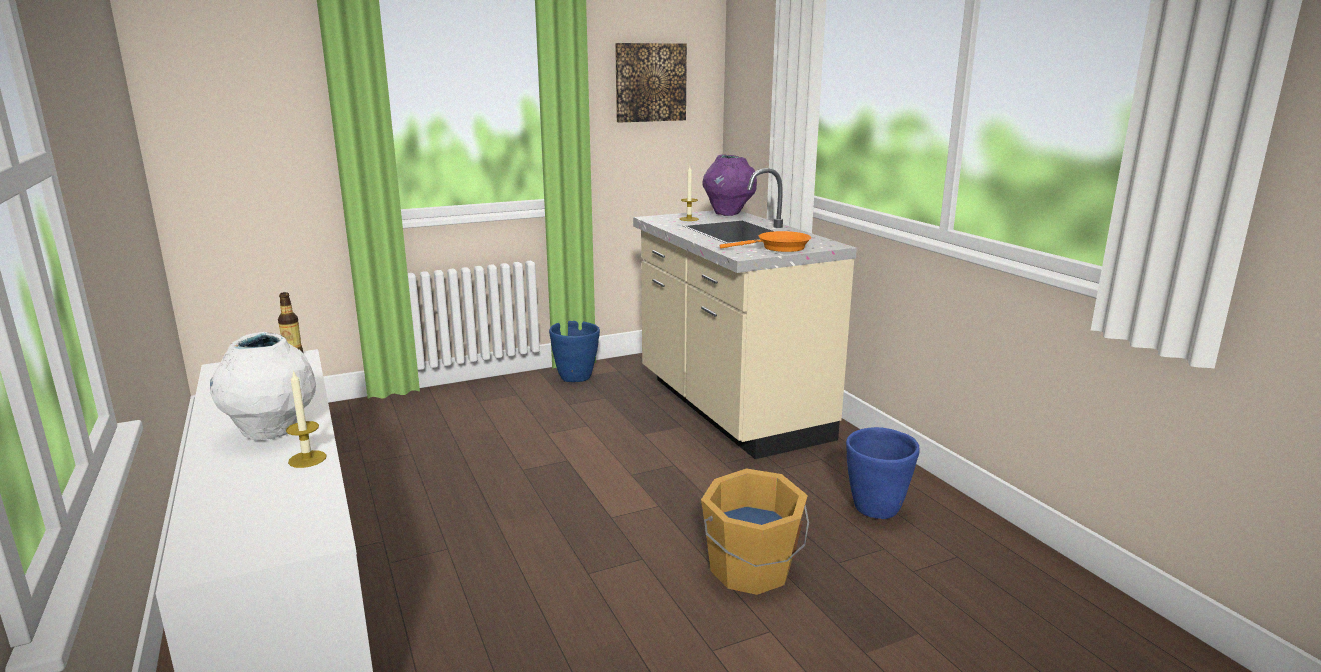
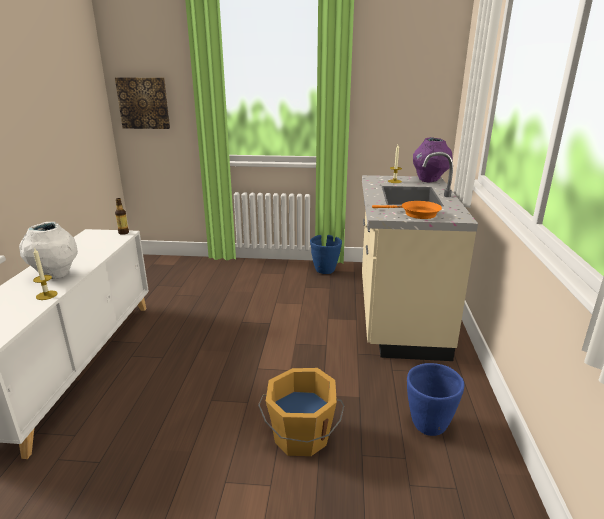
camera: 30 degrees right, 5 degrees up
(650, 82) = (401, 82): picture -> picture (143, 103)

